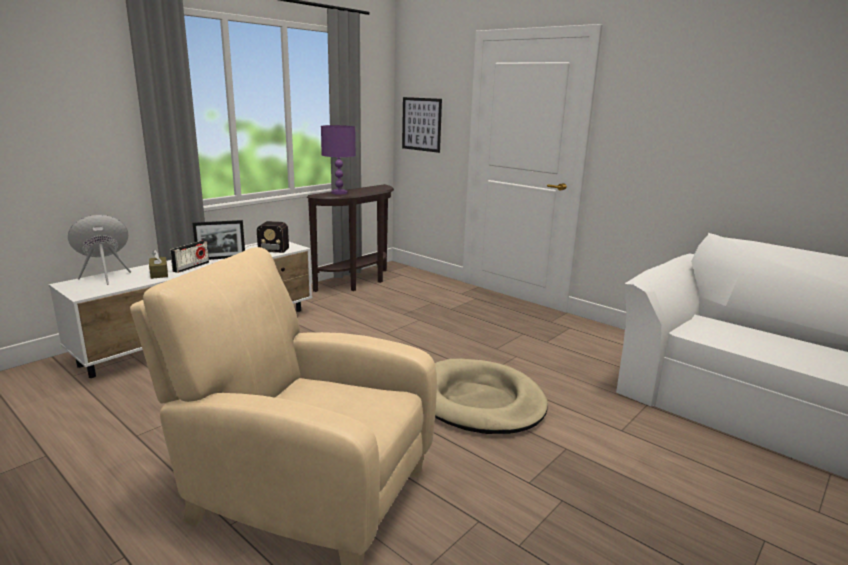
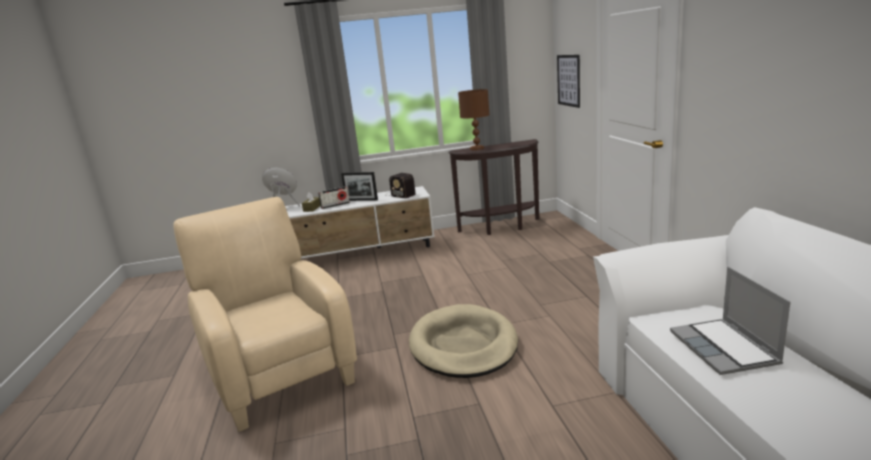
camera: 40 degrees right, 0 degrees up
(339, 193) = (477, 148): purple table lamp -> brown table lamp
(761, 340) = (725, 348): none -> laptop

